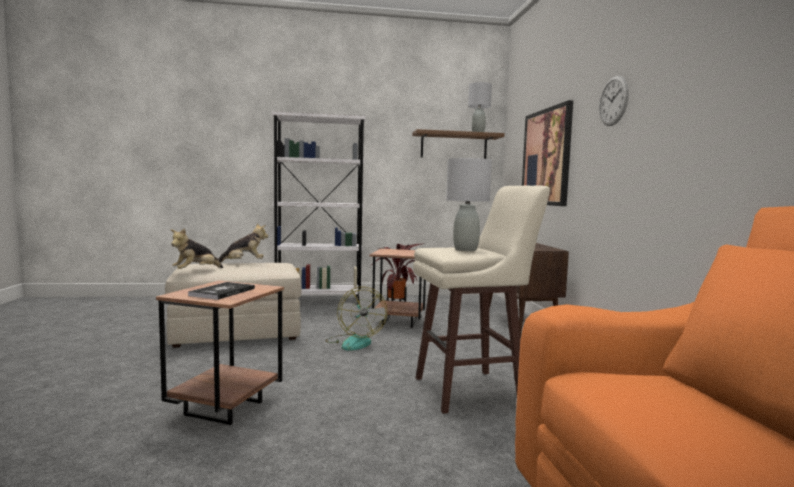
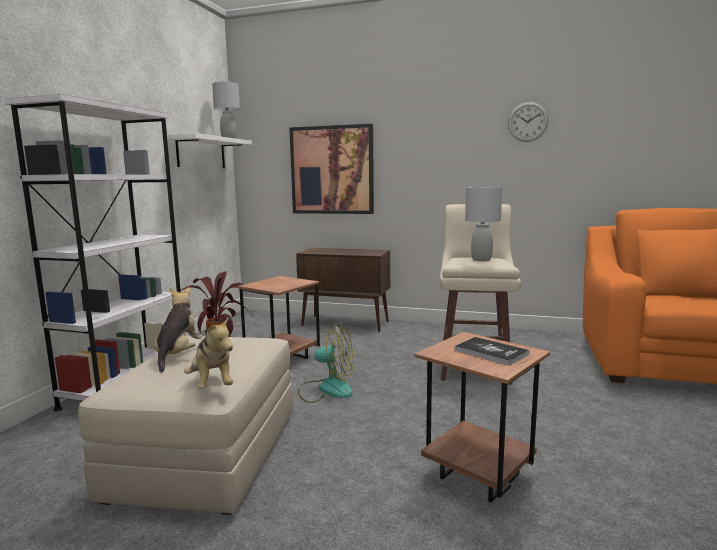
camera: 65 degrees left, 5 degrees up
(454, 146) = (201, 153): brown shelf -> white shelf
(613, 101) = (431, 133): wall clock -> wall clock (527, 122)

